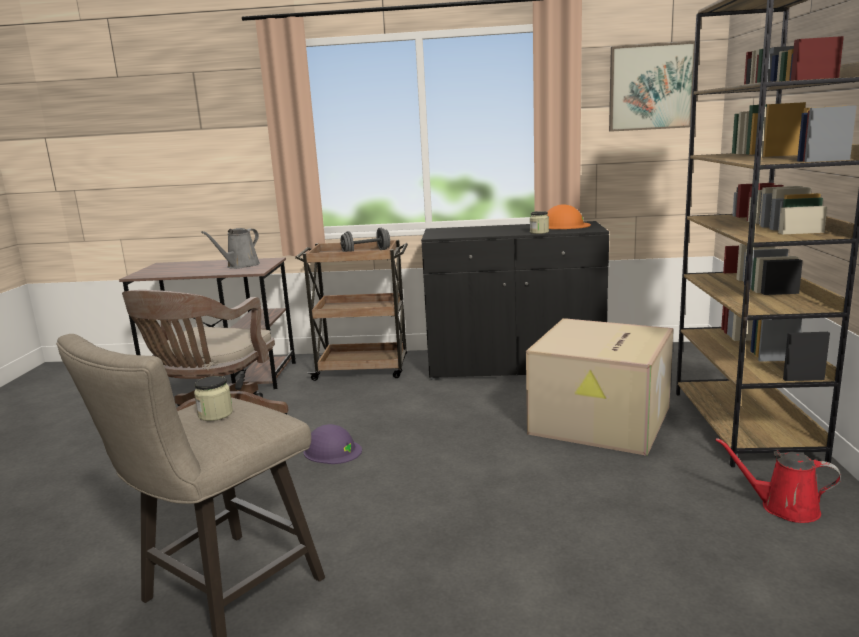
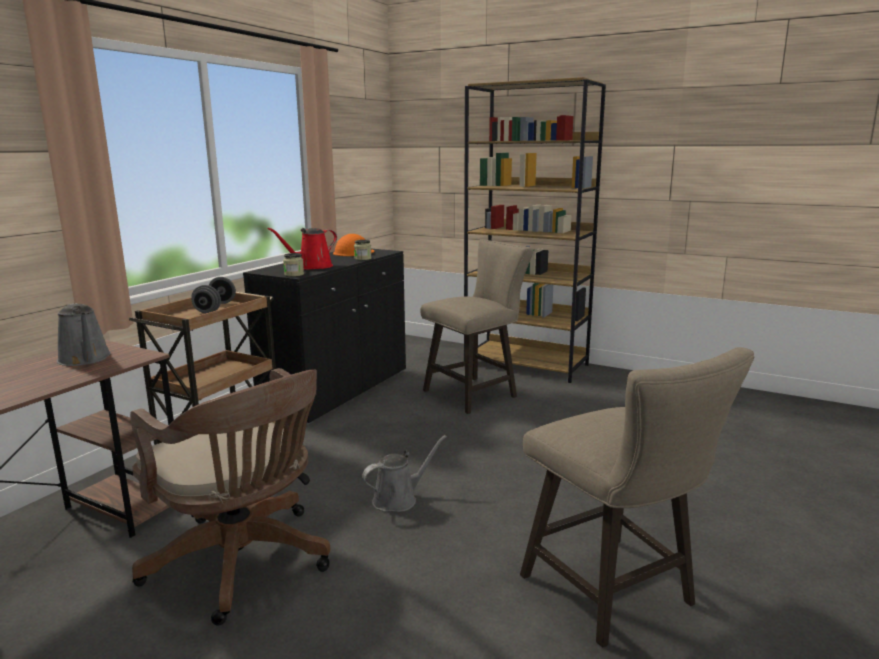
camera: 65 degrees left, 0 degrees up
(215, 414) = (612, 424): jar -> jar (294, 274)
(332, 450) = (398, 499): purple hard hat -> grey watering can
(601, 421) = (475, 393): cardboard box -> beige stool
(650, 87) = (359, 134): picture -> none
(783, 507) = (621, 387): red watering can -> red watering can (312, 267)

